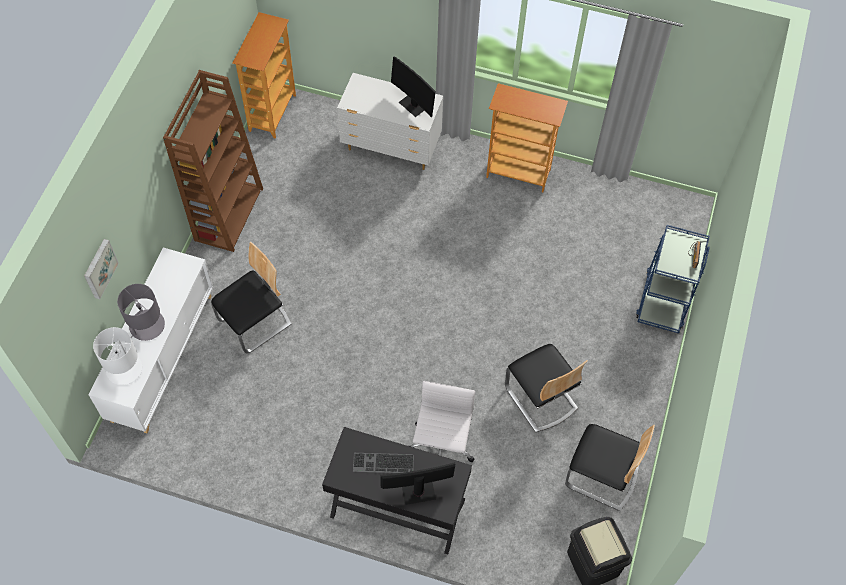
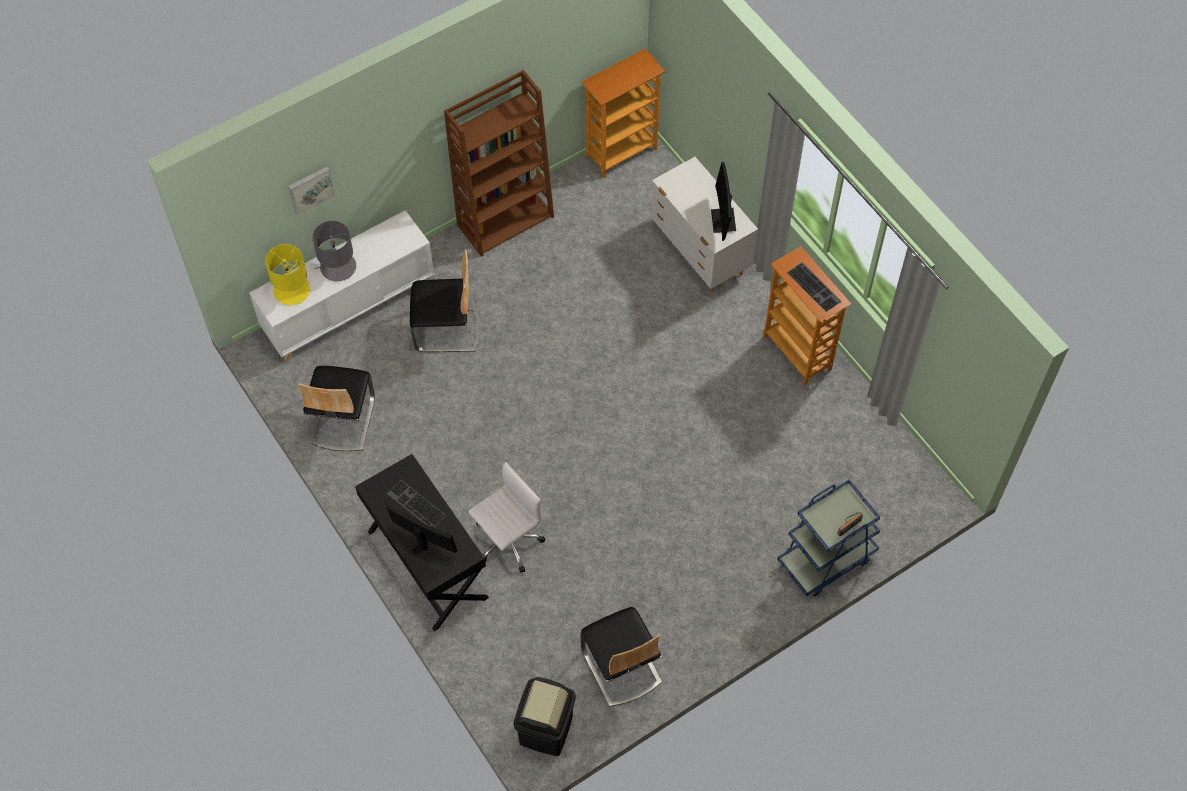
camera: 40 degrees right, 0 degrees up
(124, 368) = (292, 290): white table lamp -> yellow table lamp
(533, 104) = (815, 287): none -> keyboard
(540, 398) = (630, 563): chair -> chair (342, 420)

